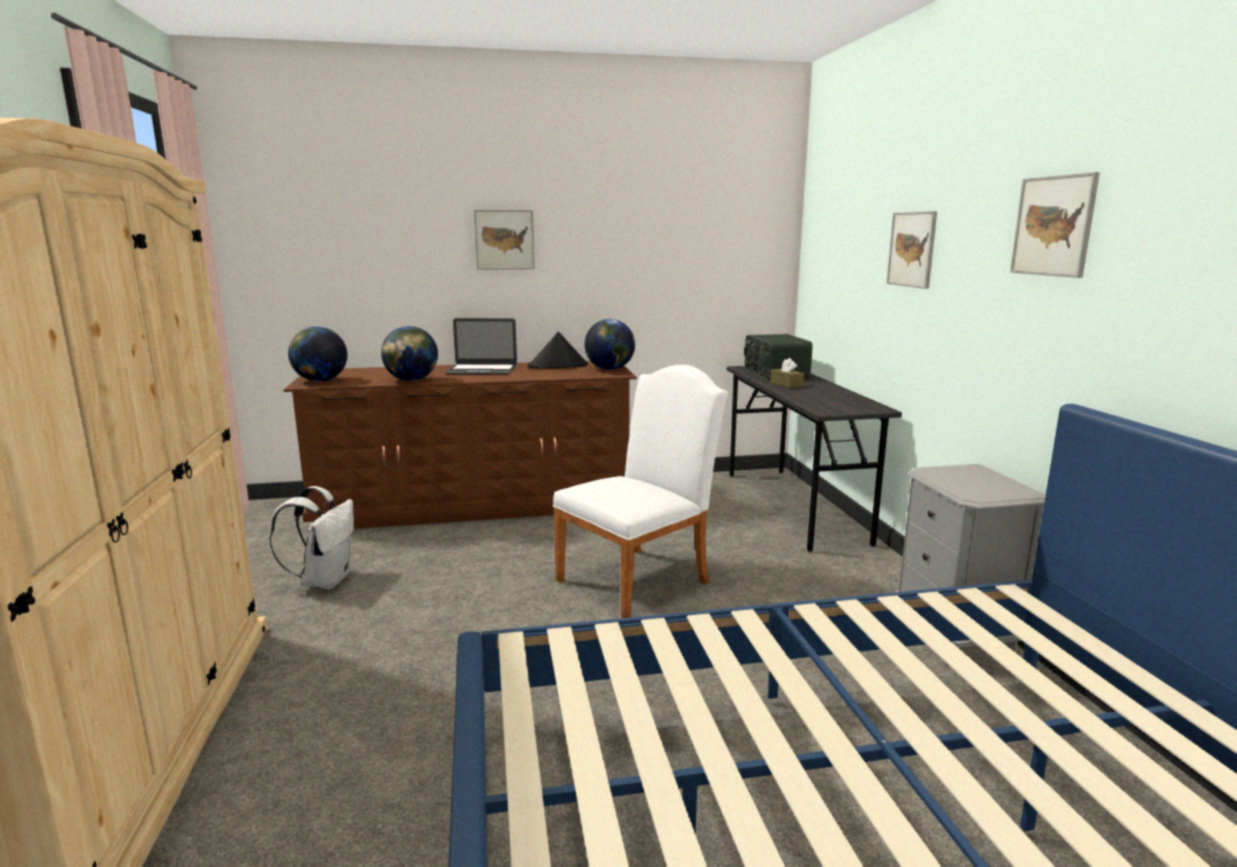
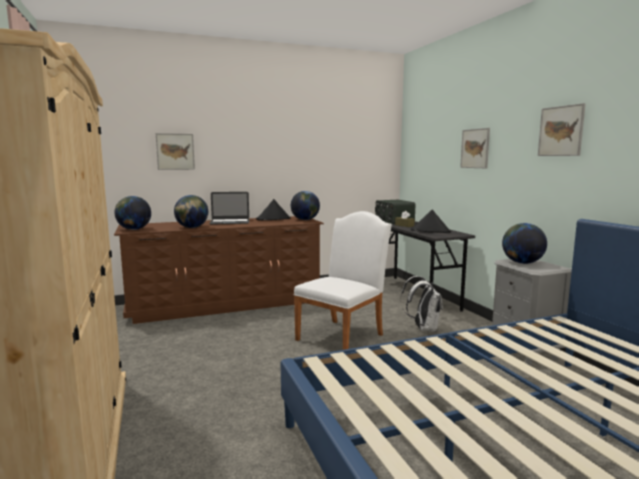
camera: 10 degrees left, 5 degrees down
(324, 580) = (151, 350): white backpack -> white backpack (423, 328)
(504, 239) = (239, 146): picture -> picture (175, 151)
(824, 399) = (430, 231): none -> black hat
(958, 477) = (522, 263): none -> globe

